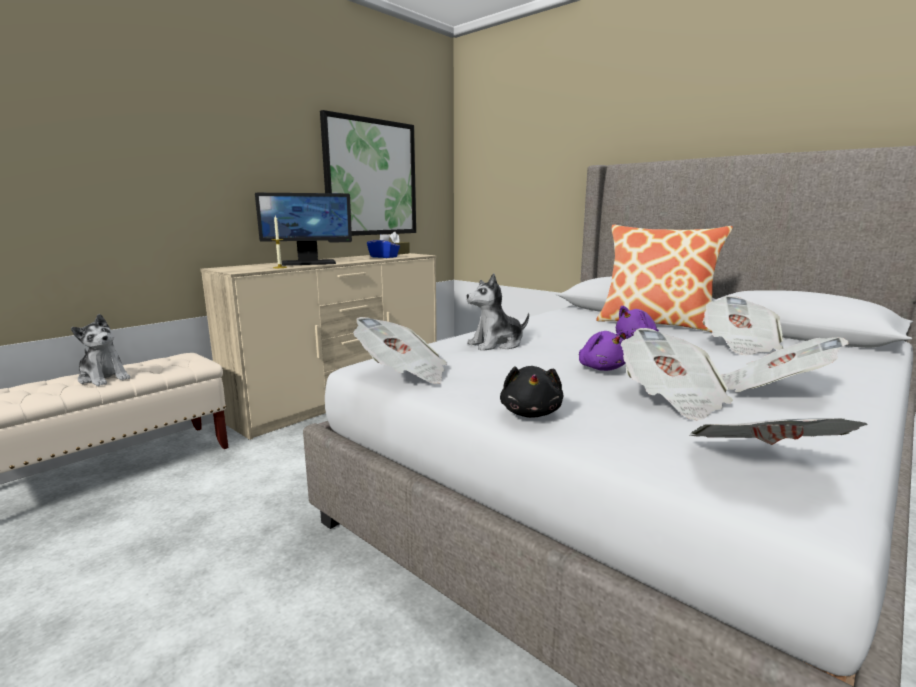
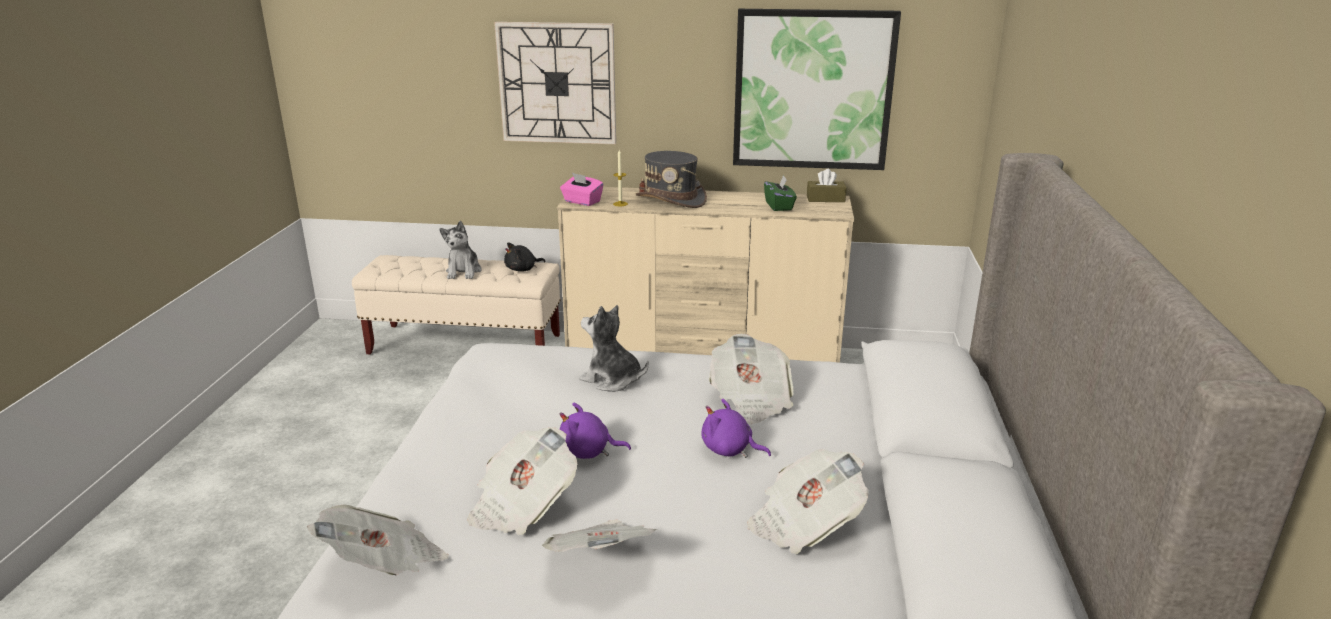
camera: 55 degrees right, 10 degrees up
(169, 165) = (557, 83): none -> wall clock
(244, 270) = (582, 202): none -> pink tissue box
(309, 263) = (671, 200): monitor -> grey hat
(384, 257) = (779, 206): blue tissue box -> green tissue box
(403, 374) = (471, 372): newspaper -> newspaper (750, 399)
(531, 413) = (430, 449): black plush toy -> black plush toy (522, 269)
(601, 368) = (588, 452): purple plush toy -> purple plush toy turned 60 degrees clockwise
(656, 323) = (860, 446): pillow -> none

